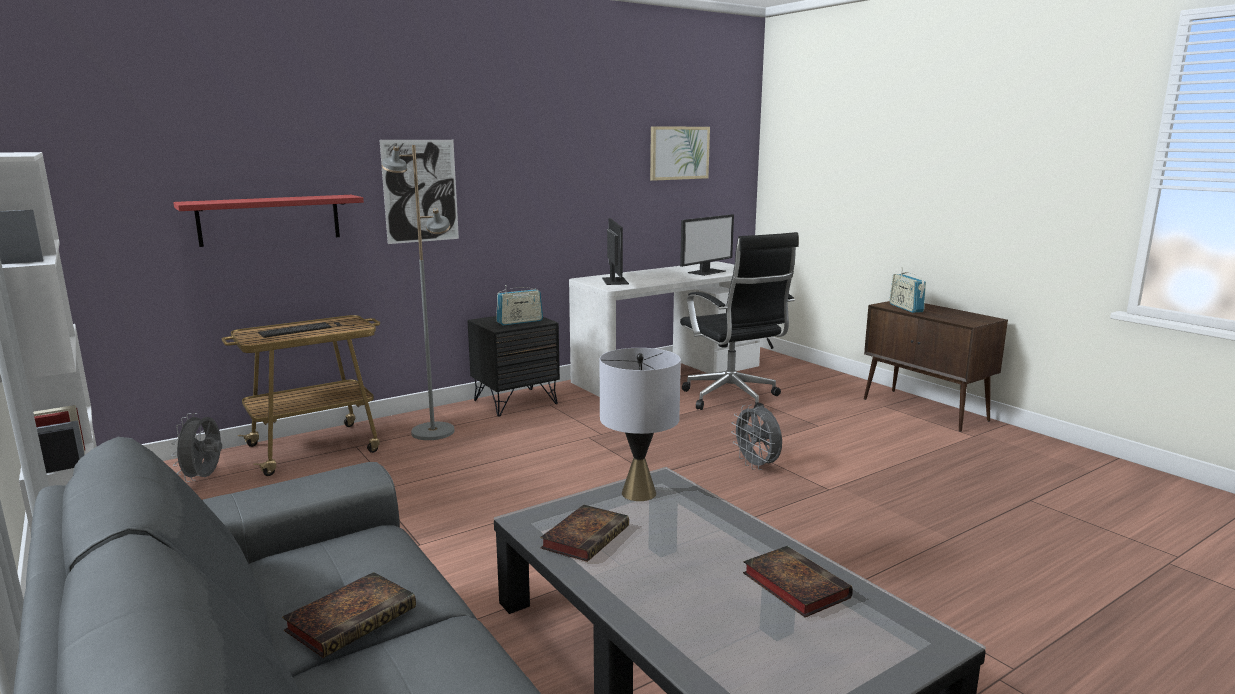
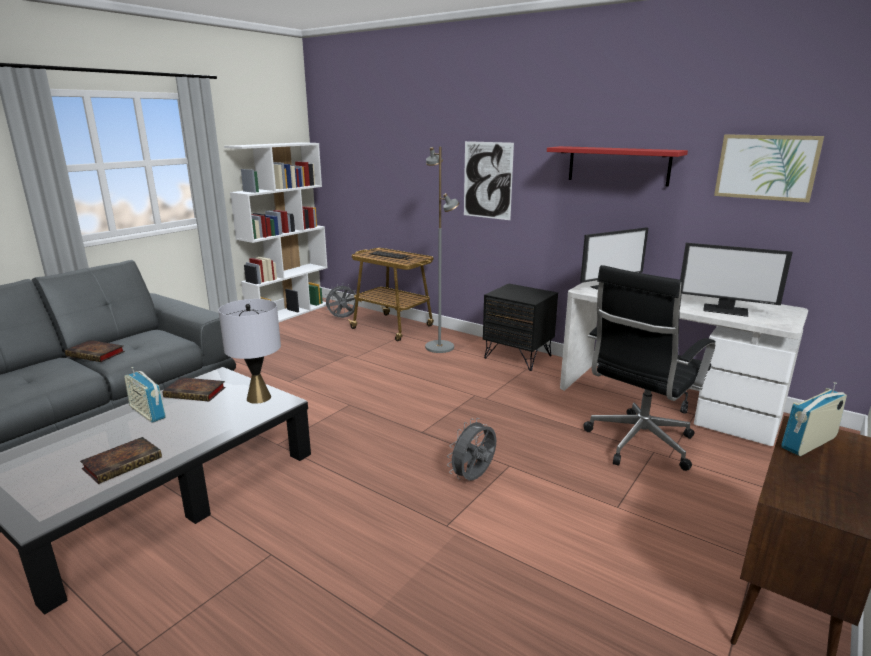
camera: 70 degrees right, 5 degrees up
(270, 220) = (405, 188): red shelf -> red shelf (618, 165)
(520, 322) = (520, 295): radio -> radio (147, 412)

